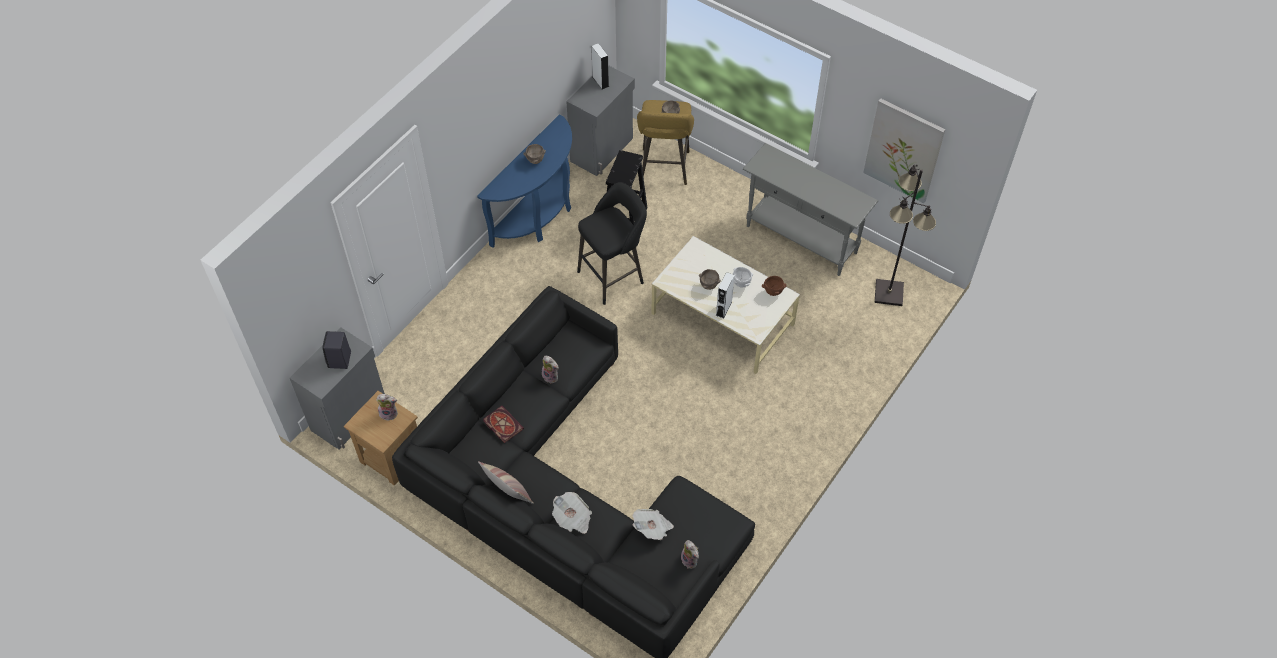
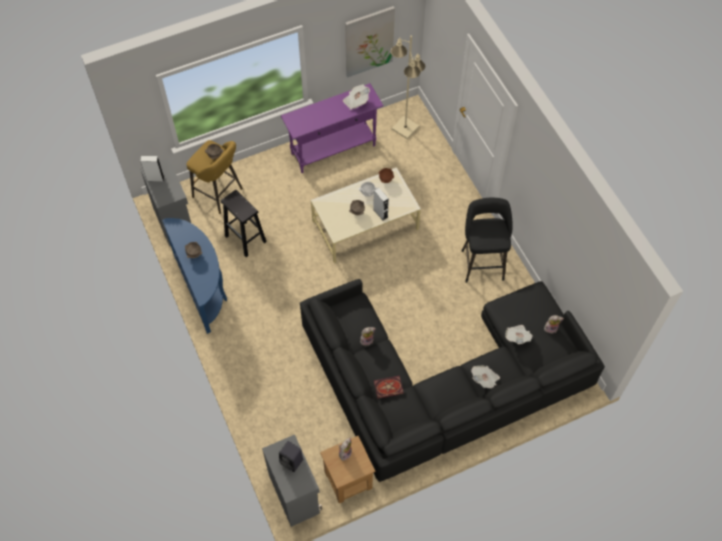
camera: 60 degrees left, 5 degrees up
(508, 493) = (443, 409): pillow -> none
(613, 275) = (288, 269): black stool -> black stool (482, 262)
(801, 240) = (334, 150): grey console table -> purple console table
(840, 199) = (356, 101): none -> newspaper
(889, 293) = (405, 127): black floor lamp -> beige floor lamp

